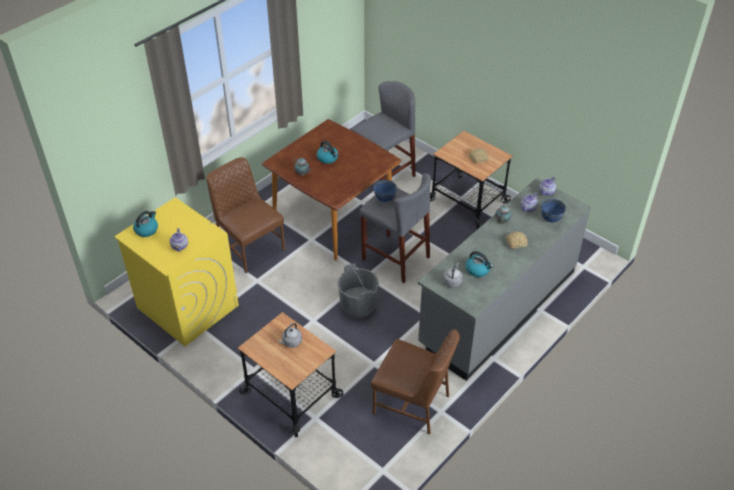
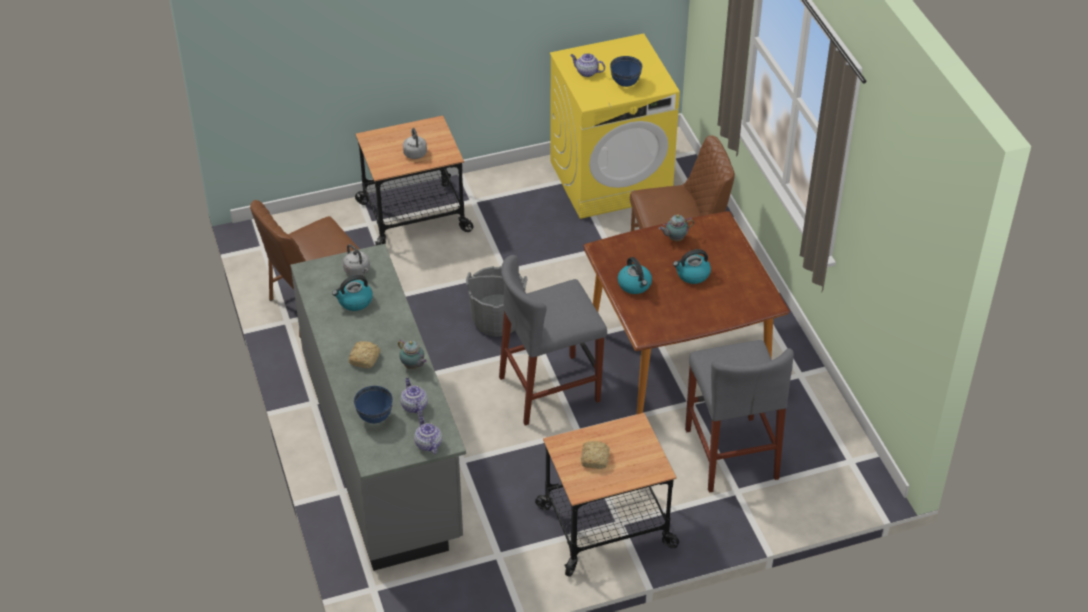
camera: 120 degrees right, 0 degrees up
(146, 230) = (635, 56): kettle -> kettle (635, 285)
(384, 199) = (570, 303): blue bowl -> blue bowl (625, 83)

